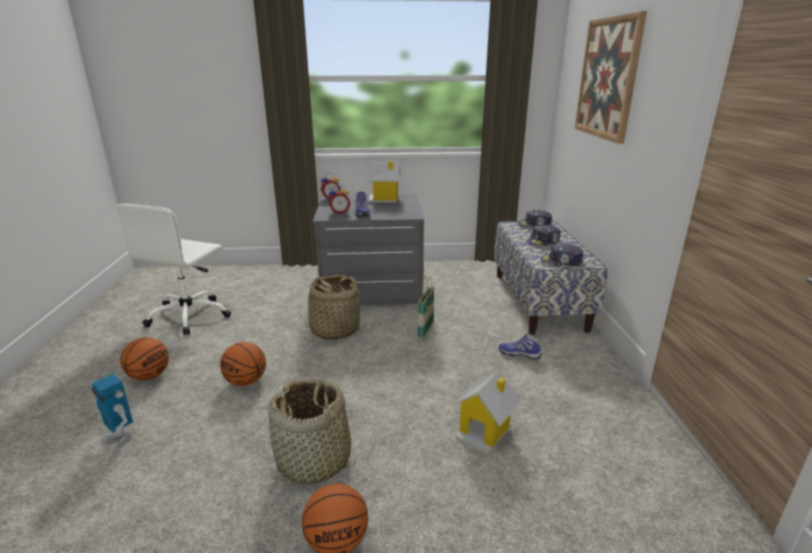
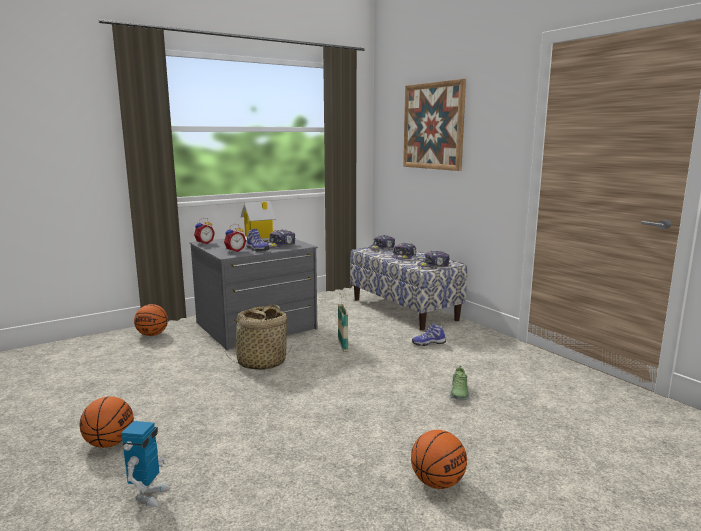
camera: 30 degrees left, 10 degrees down
(119, 439) = (149, 495): toy robot -> toy robot turned 90 degrees counterclockwise
(190, 315) = (84, 386): white office chair -> none
(246, 381) = (225, 418): basketball -> basketball (152, 335)
(314, 460) = (359, 446): basket -> none
(391, 211) = (280, 245): none -> cap
(484, 432) = (459, 392): toy house -> shoe

